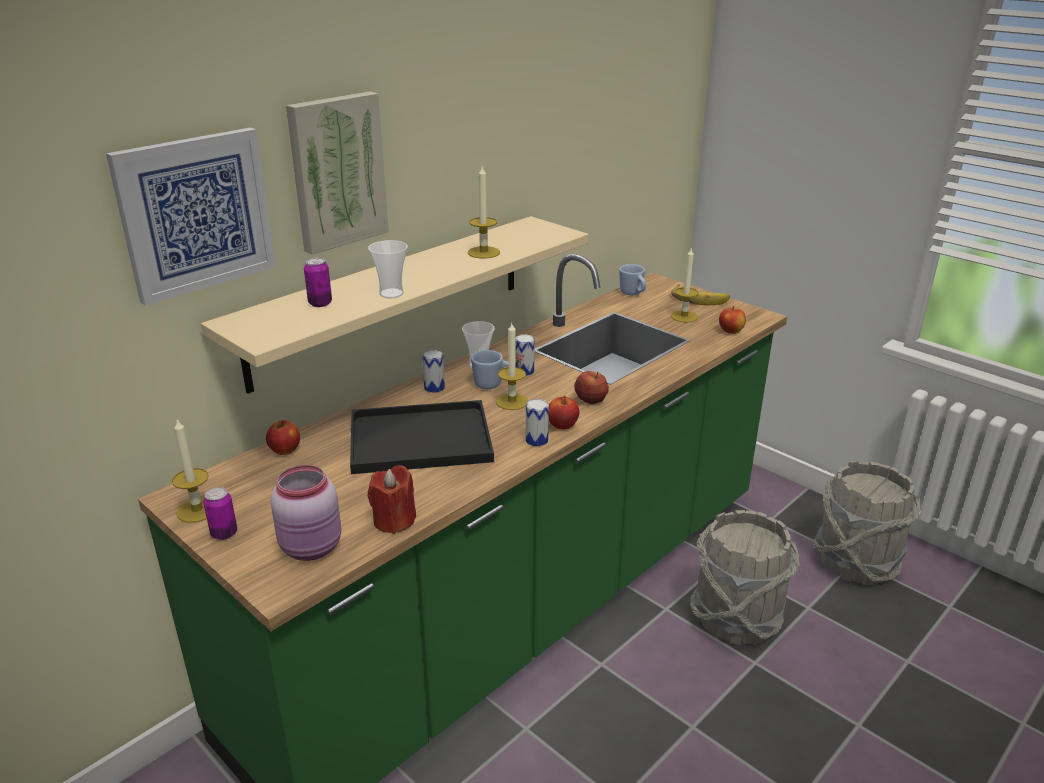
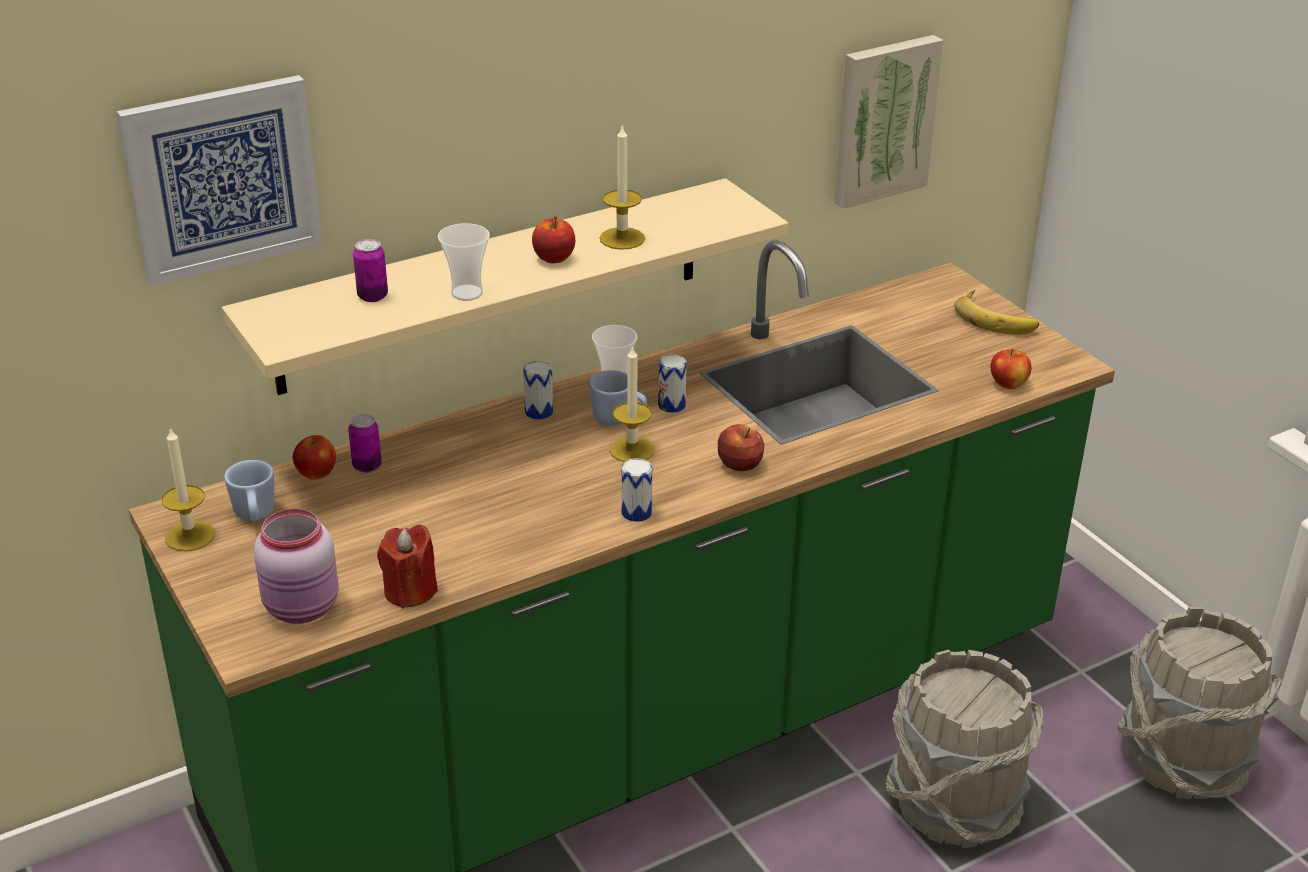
camera: 15 degrees right, 5 degrees up
(224, 534) = (210, 572): can -> can (367, 466)
(336, 171) = (416, 124): picture -> picture (883, 119)
(423, 438) = (492, 485): black tray -> none
(562, 426) = (681, 497): apple -> apple (554, 259)
(633, 294) = (898, 297): blue mug -> blue mug (255, 517)
(684, 316) = (952, 348): candle -> none

